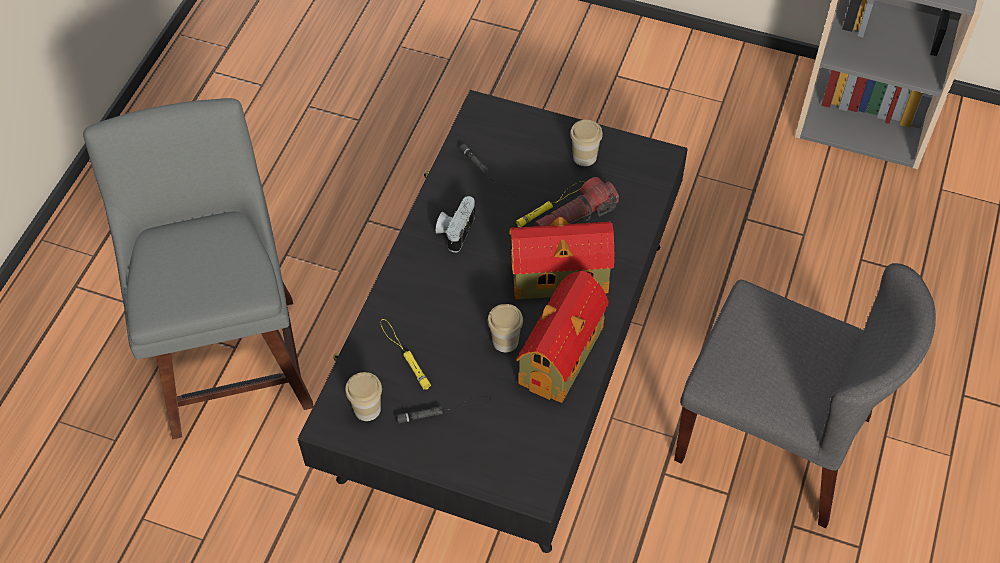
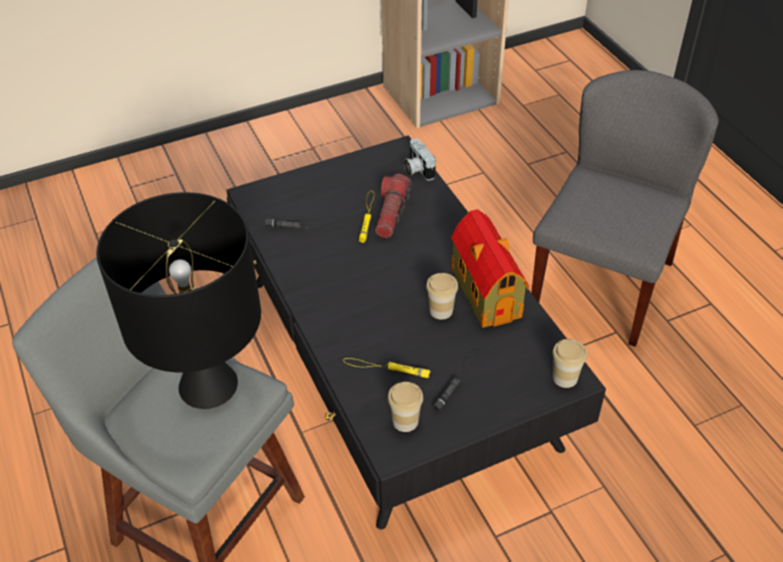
camera: 45 degrees left, 10 degrees down
(223, 265) = (209, 390): none -> black table lamp
(455, 230) = (323, 272): camera -> camera (417, 169)
(557, 277) = (424, 252): toy house -> none
(584, 157) = (353, 178): cup -> cup (565, 377)
(775, 438) = (601, 284): grey chair -> grey chair turned 45 degrees counterclockwise

